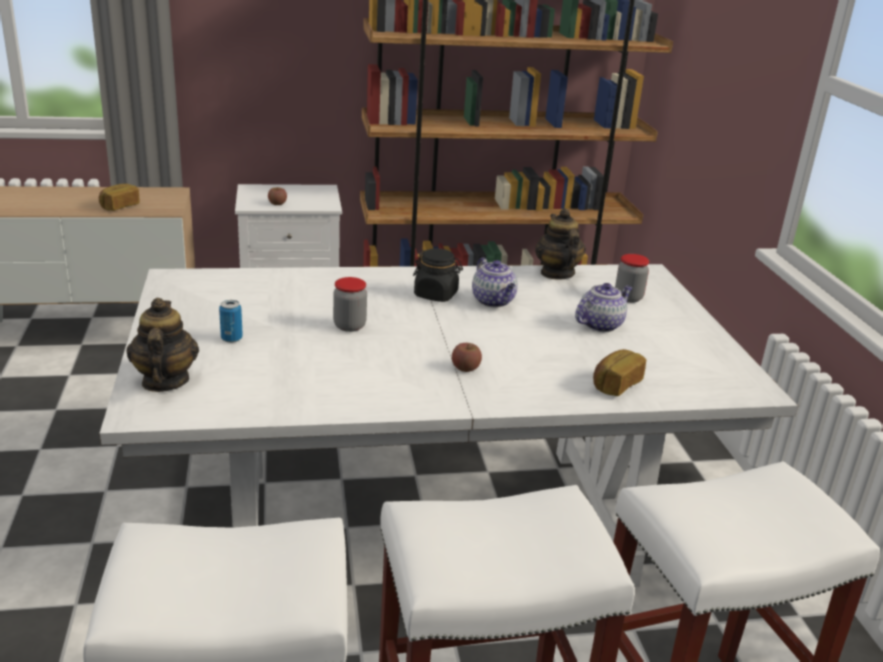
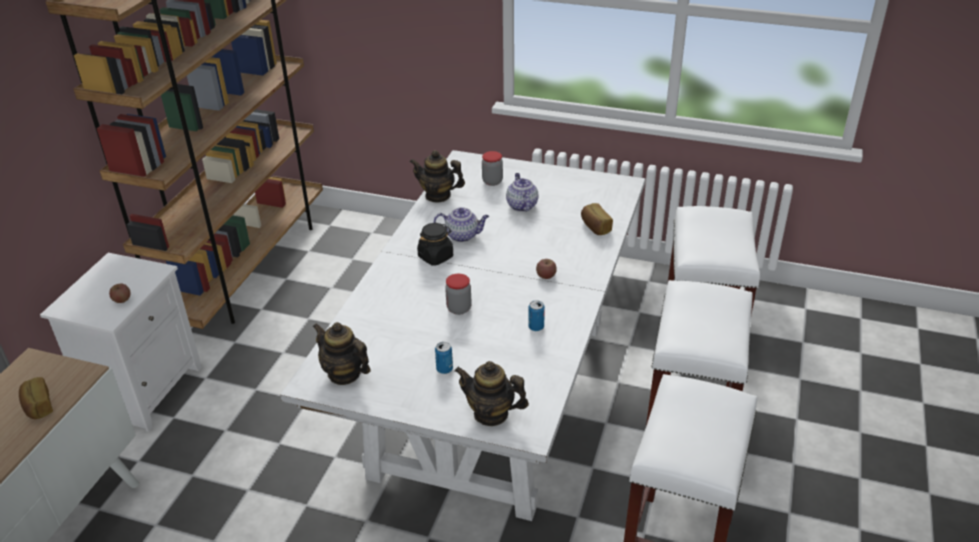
camera: 60 degrees left, 10 degrees up
(195, 289) = (344, 373): none -> teapot
(350, 380) = (536, 327): none -> can

